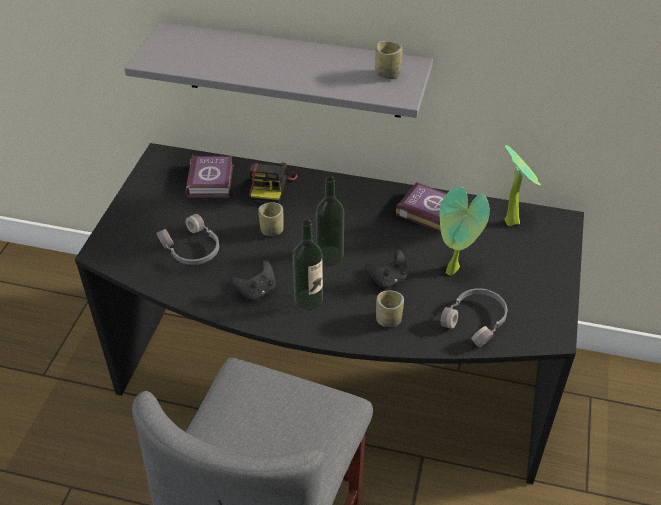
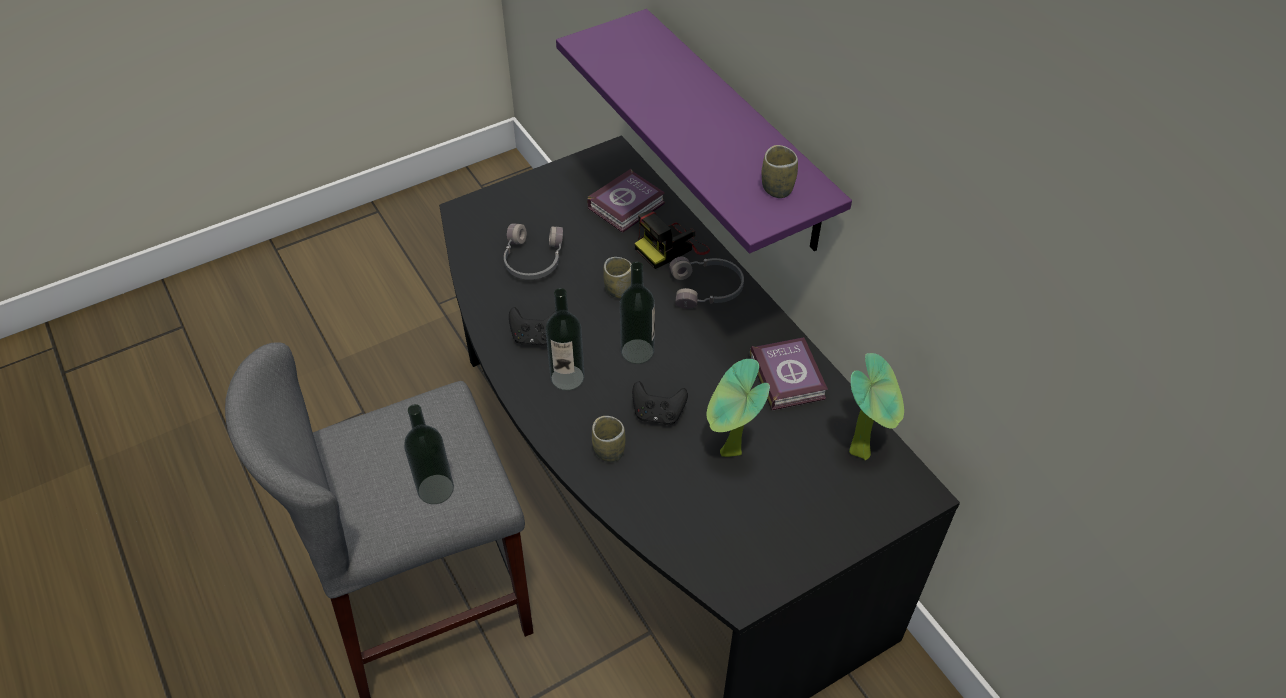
camera: 45 degrees right, 5 degrees up
(293, 71) = (737, 132): grey shelf -> purple shelf
(308, 428) = (435, 489): none -> bottle
(476, 321) = (686, 518): grey headphones -> grey headphones (707, 289)

